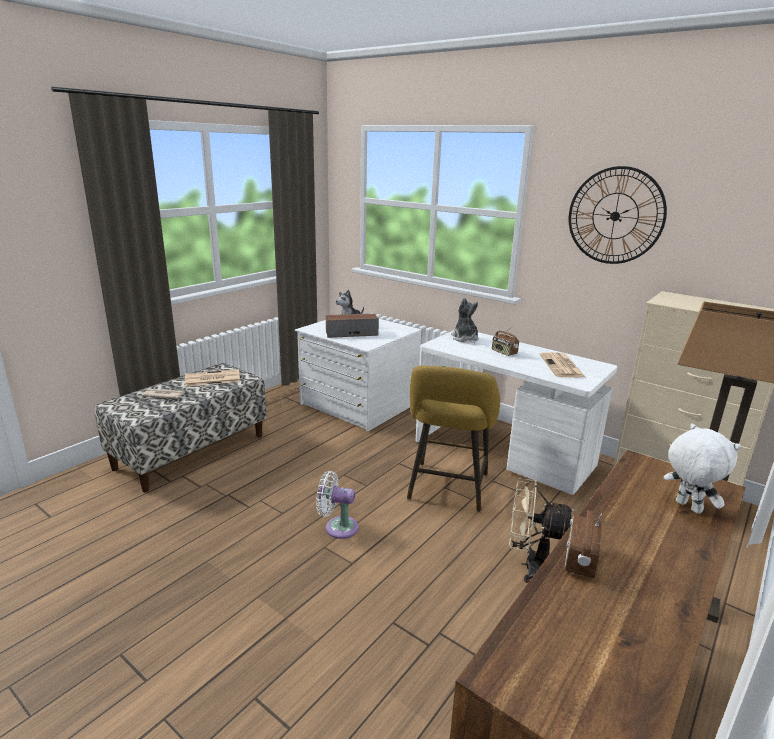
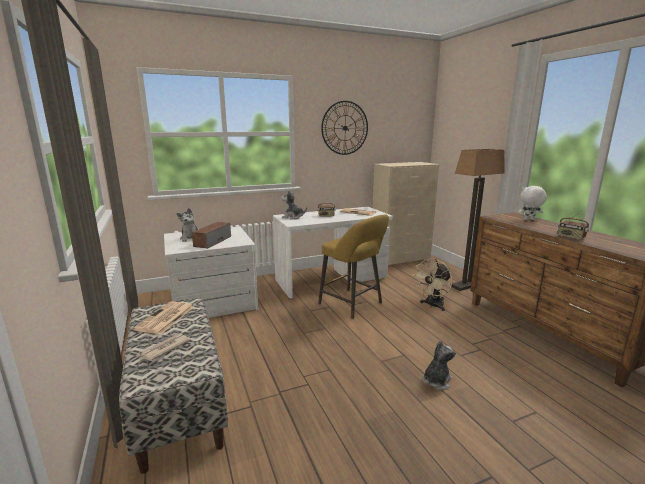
camera: 60 degrees left, 5 degrees down
(308, 605) = (436, 381): none -> plush toy
(338, 527) = (363, 350): white fan -> none

